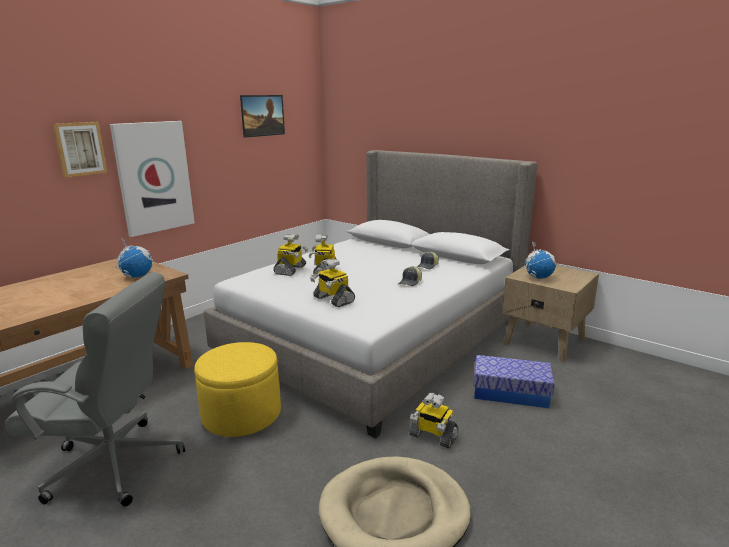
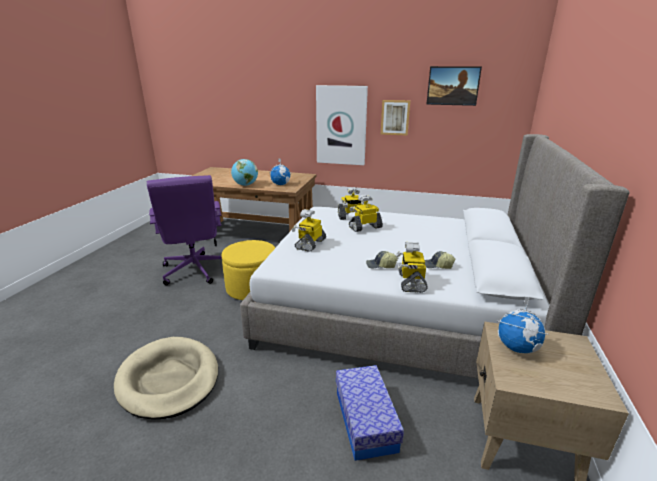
camera: 65 degrees right, 5 degrees up
(80, 149) = (297, 100): picture -> picture (395, 117)
(91, 296) = (245, 185): none -> globe
(114, 463) = (195, 269): grey office chair -> purple office chair
(432, 436) = (264, 378): toy robot -> toy robot (411, 282)

